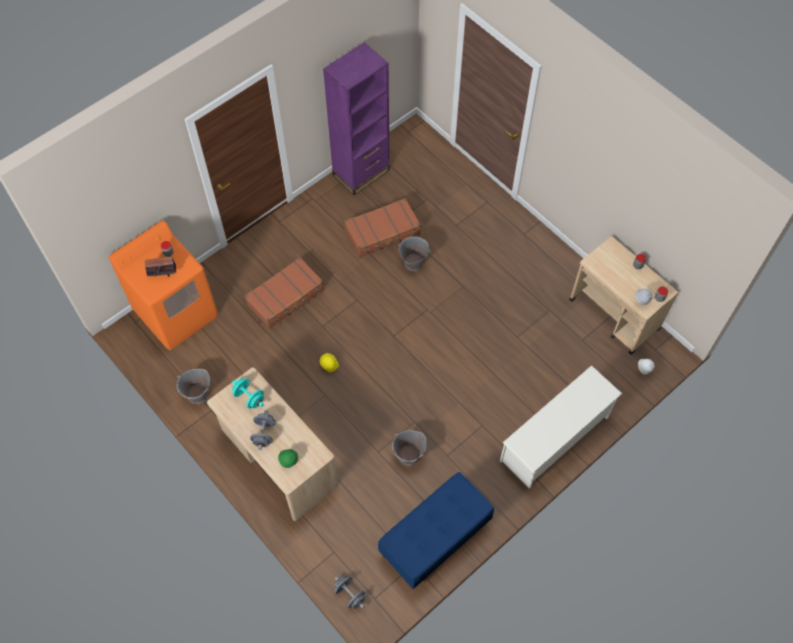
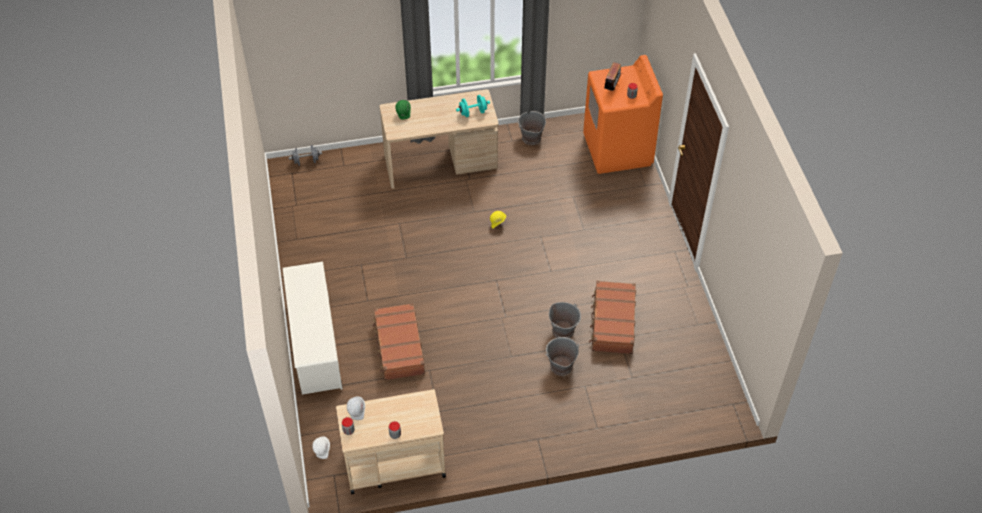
camera: 120 degrees right, 10 degrees down
(264, 434) = (436, 109): grey dumbbell -> none
(286, 298) = (586, 224): brown suitcase -> brown suitcase (399, 347)
(361, 173) = (698, 338): purple bookcase -> none
(409, 455) = (380, 241): grey bucket -> grey bucket (561, 366)
(435, 539) = (303, 225): blue bench -> none

